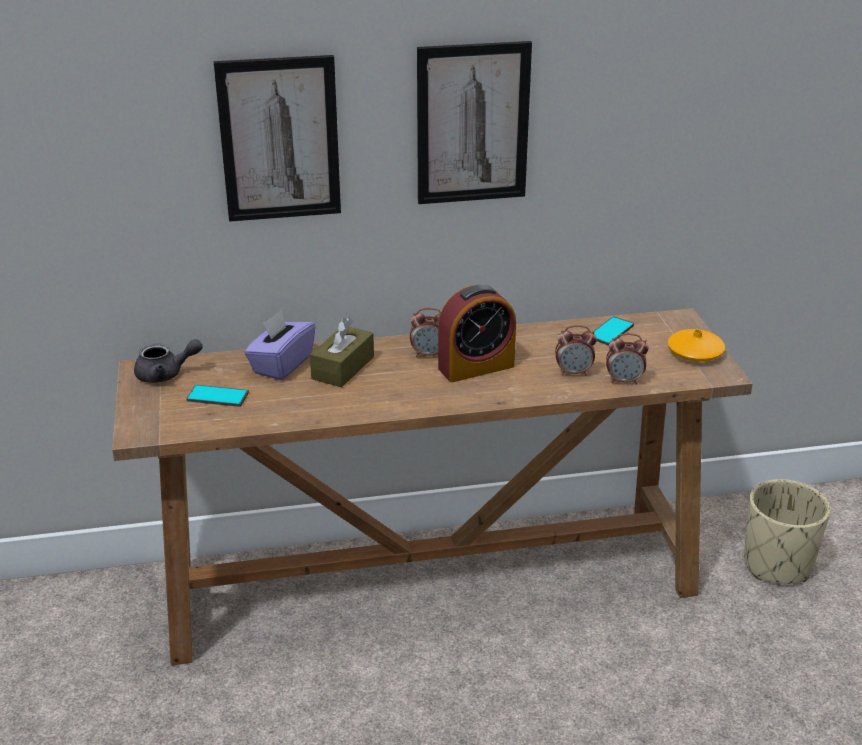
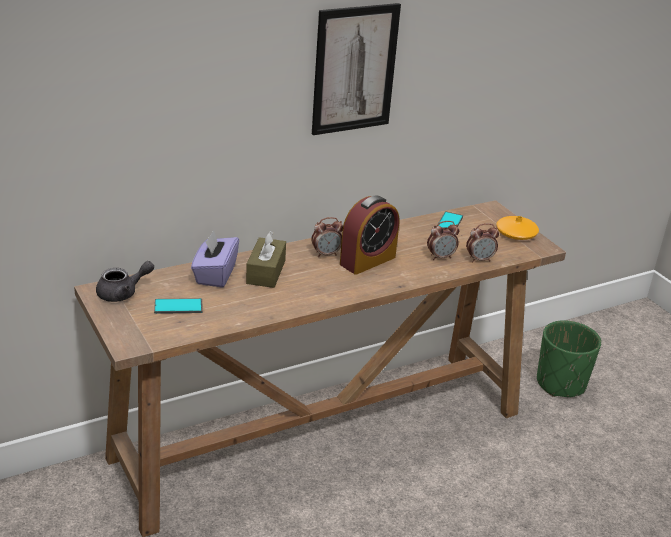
camera: 20 degrees left, 0 degrees up
(279, 139) = (212, 89): picture -> none
(777, 565) = (560, 384): beige planter -> green planter

